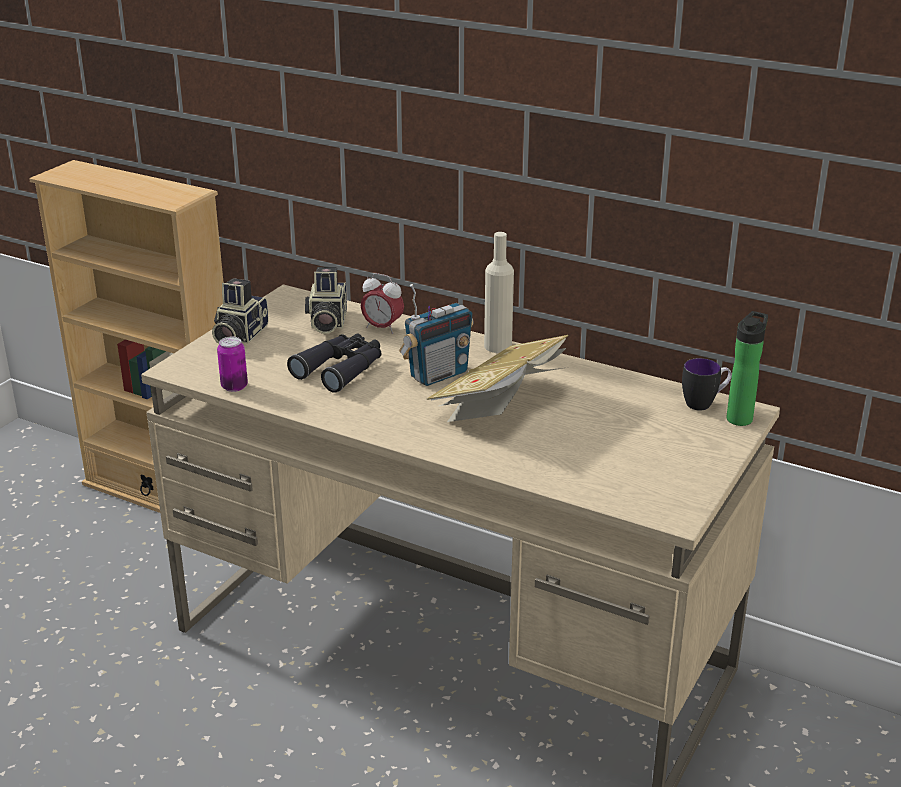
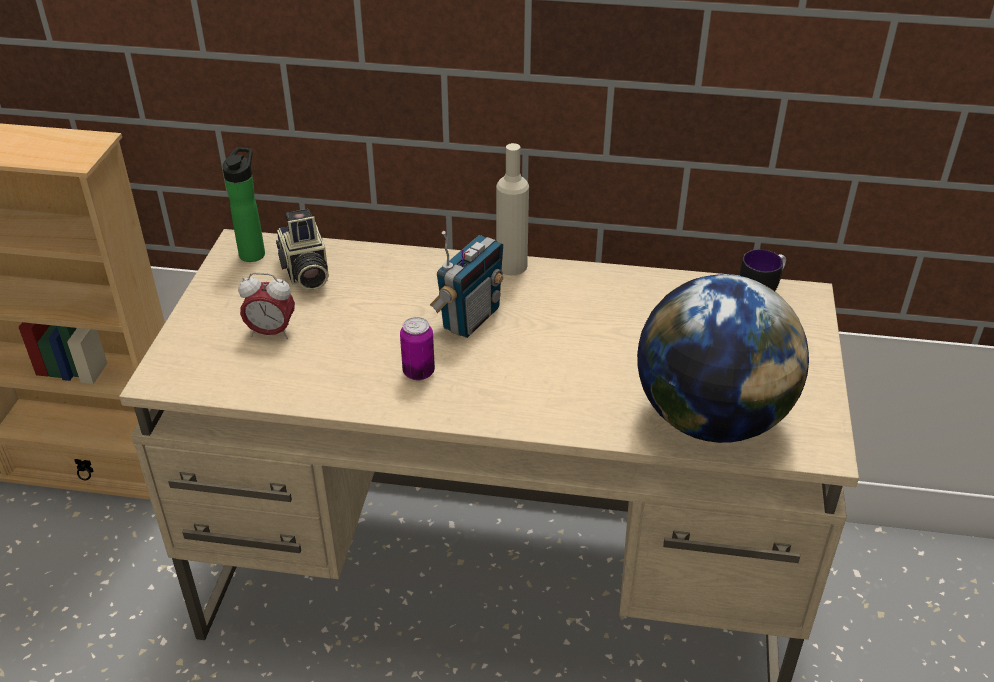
camera: 20 degrees left, 10 degrees up
(234, 386) = (246, 389): can -> can (418, 372)
(238, 335) = (211, 313): camera -> none
(341, 369) = (358, 335): black binoculars -> none
(382, 328) = (373, 267): alarm clock -> alarm clock (271, 332)
(502, 406) = (562, 346): book -> none
(593, 476) = (710, 418): none -> globe
(740, 417) = (805, 305): bottle -> bottle (253, 252)

